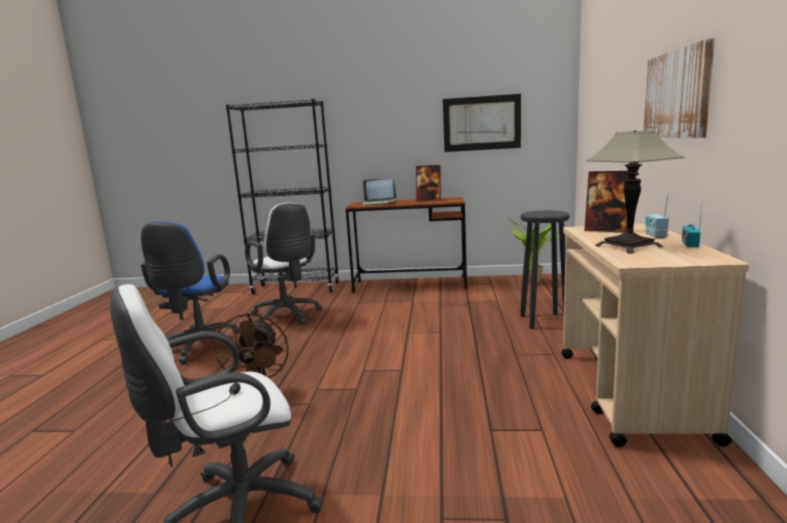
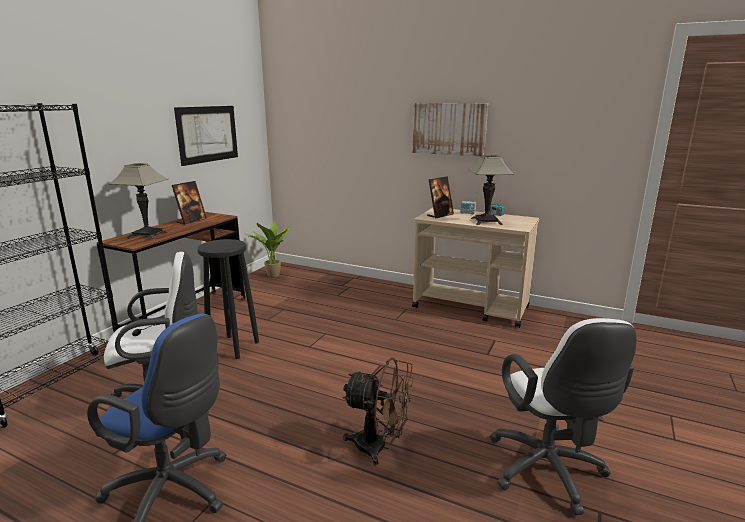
camera: 70 degrees left, 5 degrees up
(379, 203) = (147, 235): laptop -> table lamp
(543, 320) = (351, 296): black stool -> black stool (232, 347)

